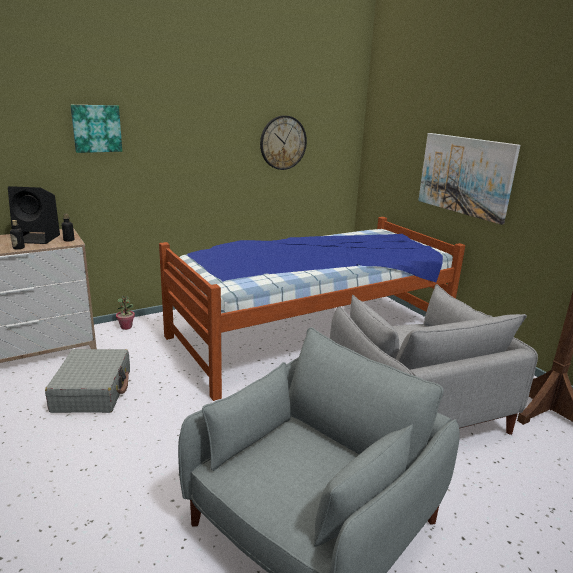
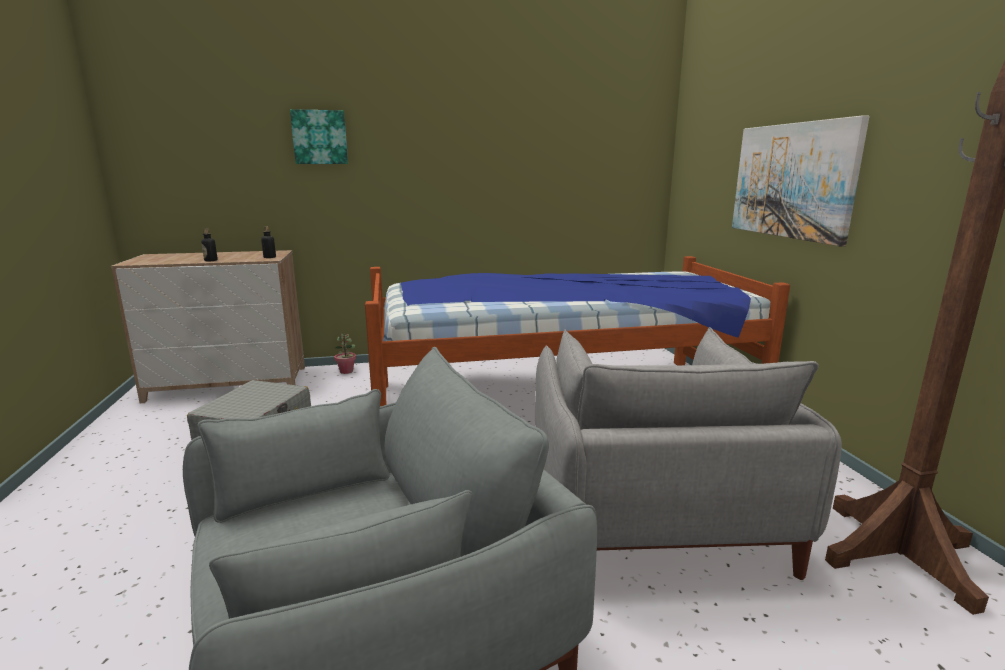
camera: 20 degrees right, 5 degrees down
(38, 238) = (243, 255): black speaker -> none
(283, 142) = (555, 159): wall clock -> none

